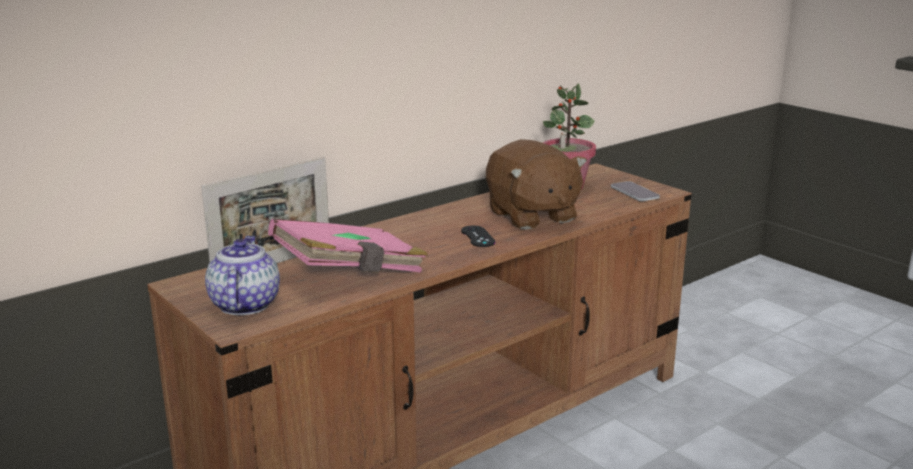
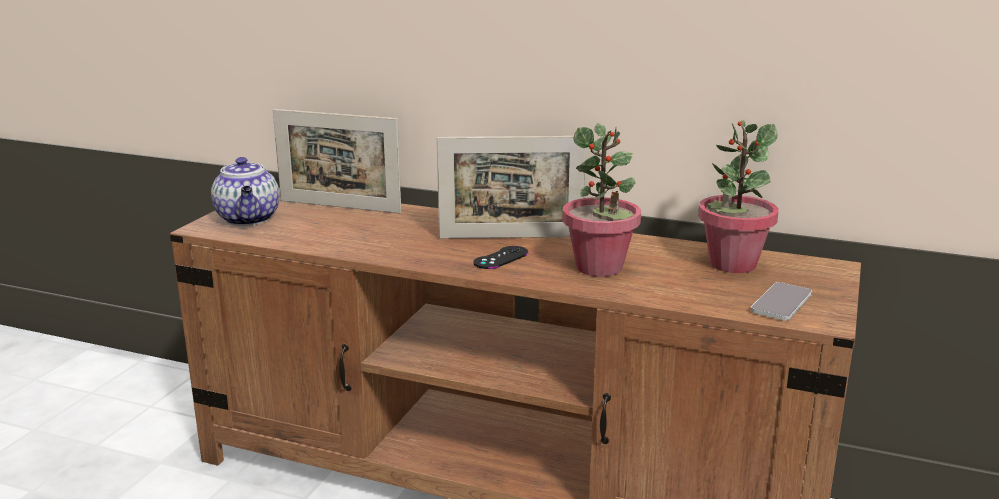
camera: 60 degrees right, 0 degrees up
(244, 304) = (249, 219): teapot -> teapot turned 105 degrees clockwise
(350, 273) = (347, 234): pink book -> none
(440, 225) = (511, 237): none -> picture frame
(531, 216) = (599, 267): brown plush toy -> potted plant

